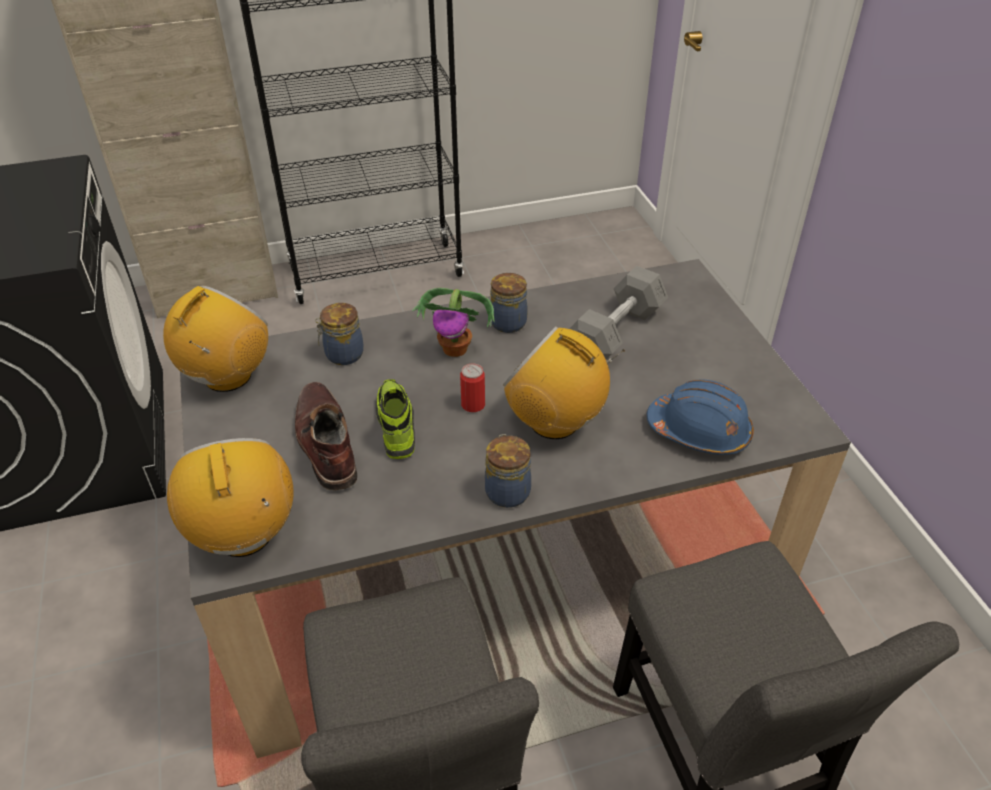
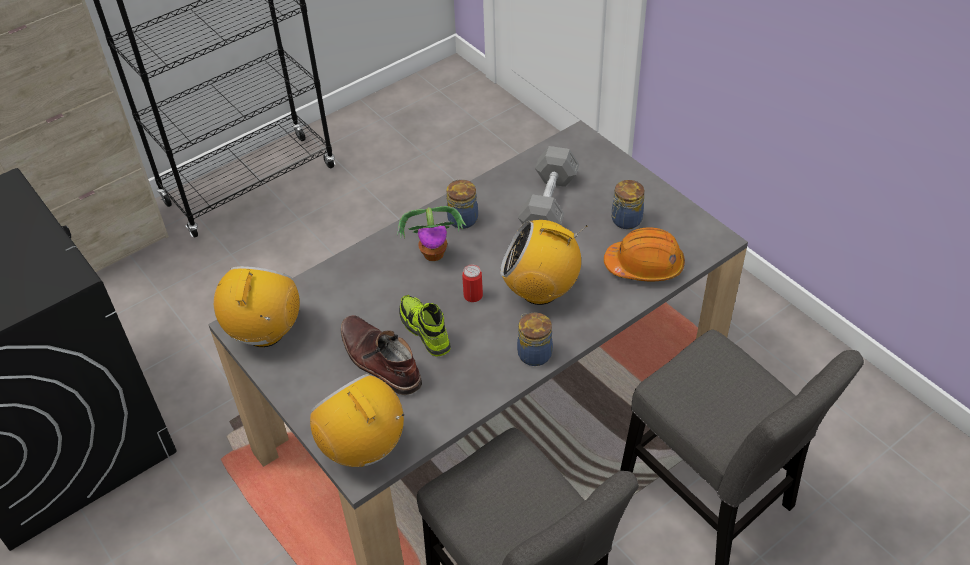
camera: 20 degrees left, 5 degrees up
(342, 355) = (347, 285): jar -> jar (625, 220)
(699, 431) = (644, 266): blue hard hat -> orange hard hat

